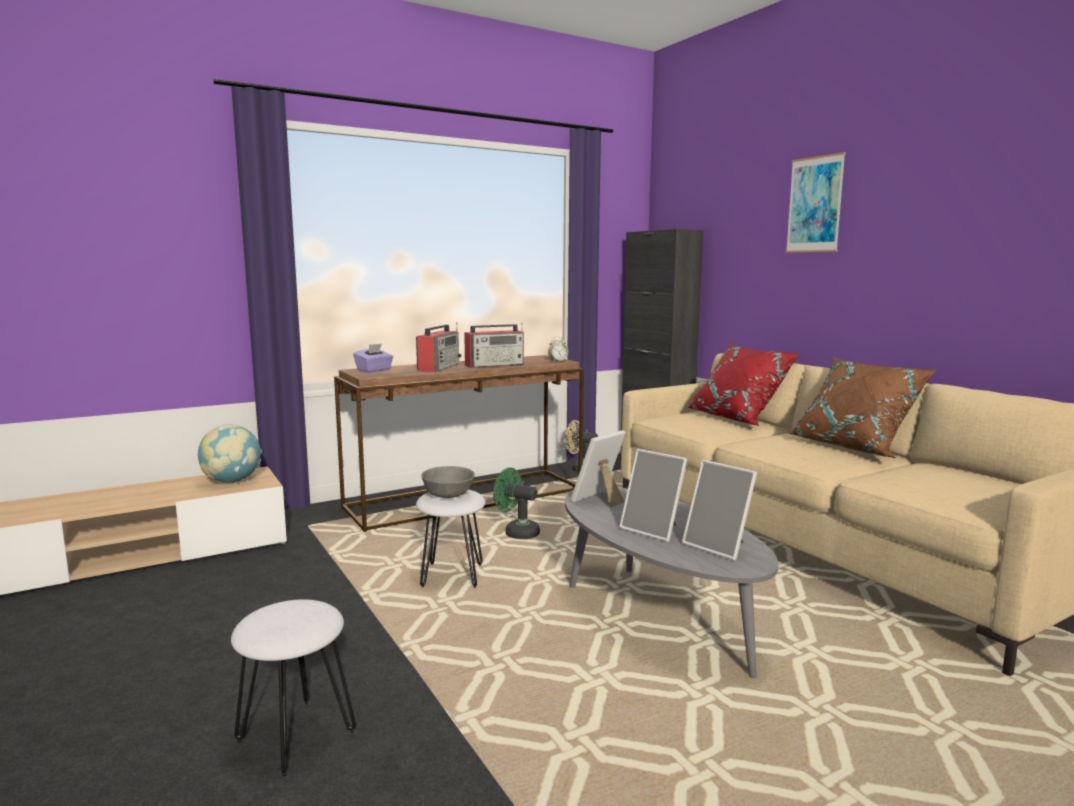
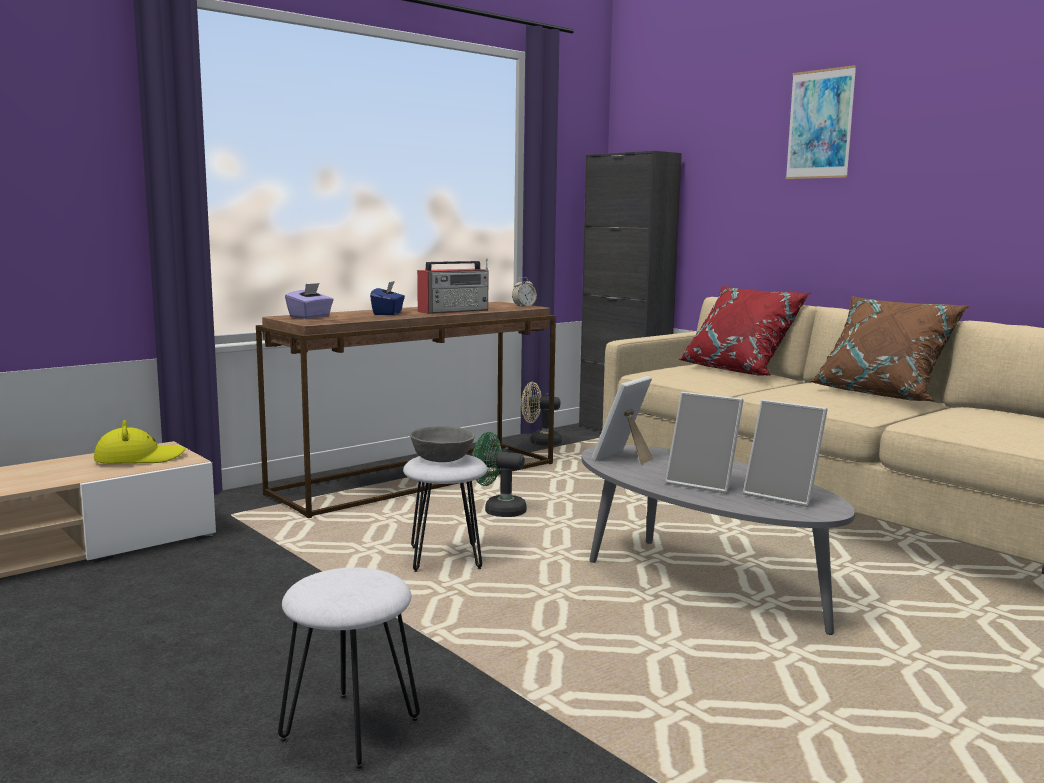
camera: 10 degrees left, 0 degrees up
(232, 481) = (139, 458): globe -> yellow hat
(439, 367) = (388, 313): radio -> blue tissue box

